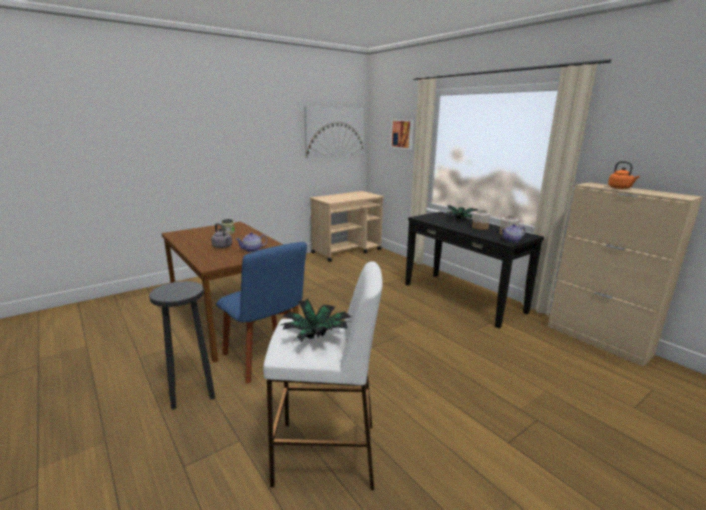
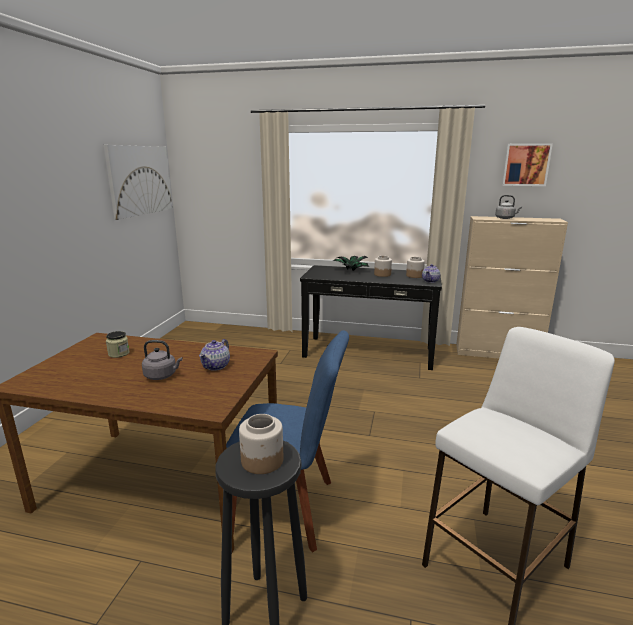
camera: 40 degrees left, 0 degrees up
(177, 291) = (262, 461): none -> jar
(316, 337) = (521, 432): potted plant -> none
(347, 251) = (183, 339): beige cart -> none
(402, 134) = (235, 179): picture -> picture (526, 164)
(620, 188) = (505, 218): orange kettle -> grey kettle

